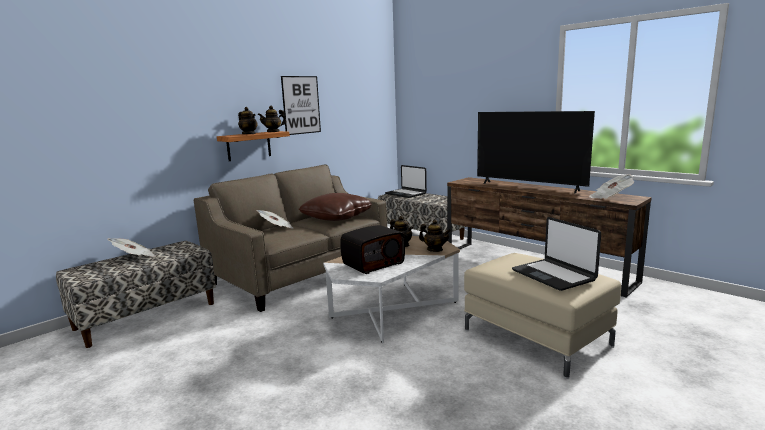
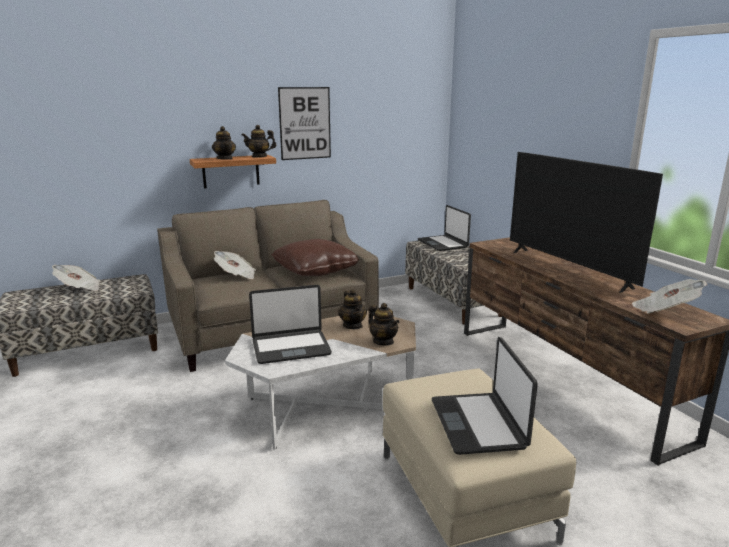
camera: 20 degrees right, 5 degrees up
(373, 263) = (291, 347): radio -> laptop

